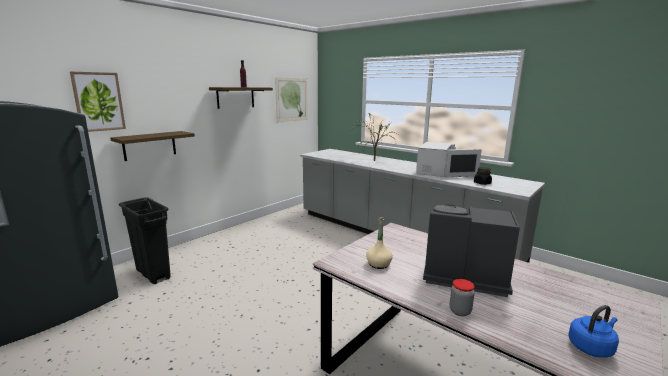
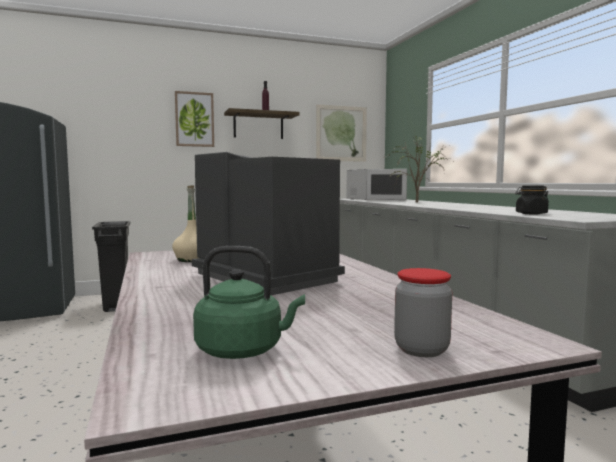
camera: 30 degrees right, 10 degrees down
(98, 101) = (102, 120): picture -> picture (194, 119)
(149, 145) = (149, 170): shelf -> none
(436, 172) = (483, 208): white microwave -> white microwave (374, 199)
(460, 311) = (165, 294): jar -> jar (421, 349)
(591, 347) = (244, 350): blue kettle -> green kettle

